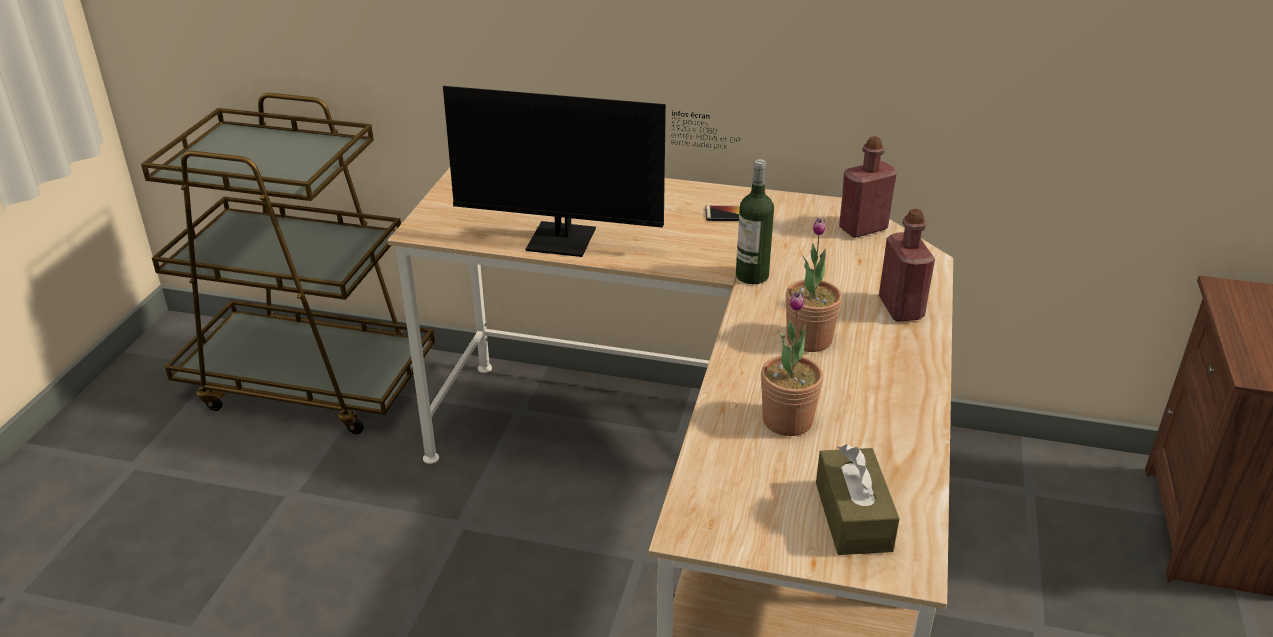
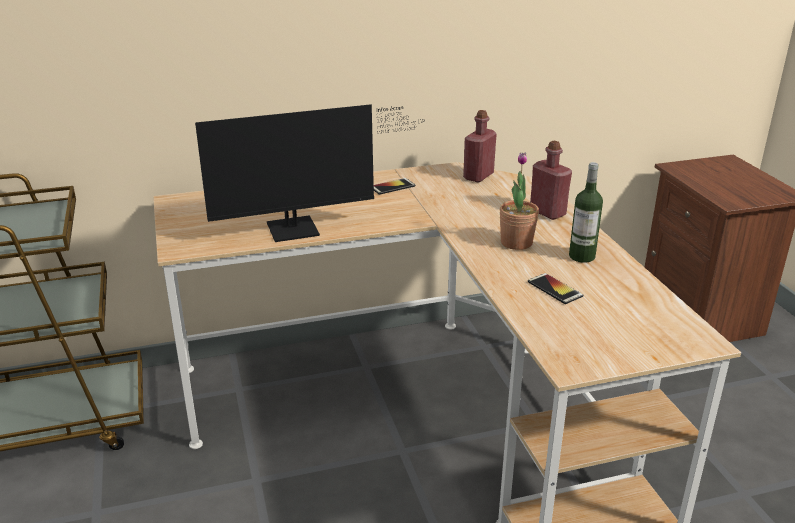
camera: 30 degrees left, 5 degrees down
(752, 276) = (443, 218): bottle -> bottle (582, 256)
(787, 421) = (554, 289): potted plant -> phone
(853, 516) = (647, 326): brown tissue box -> none

